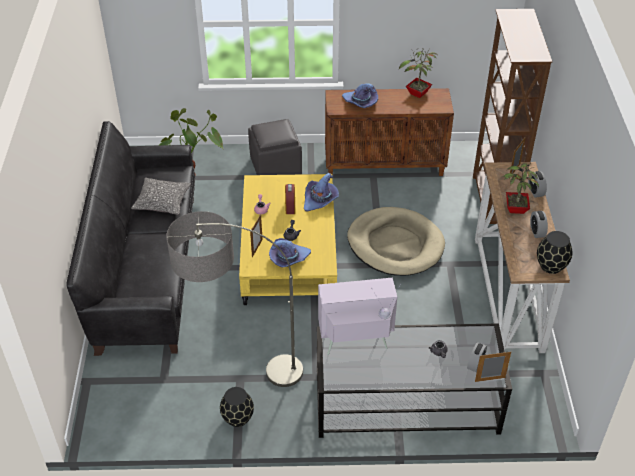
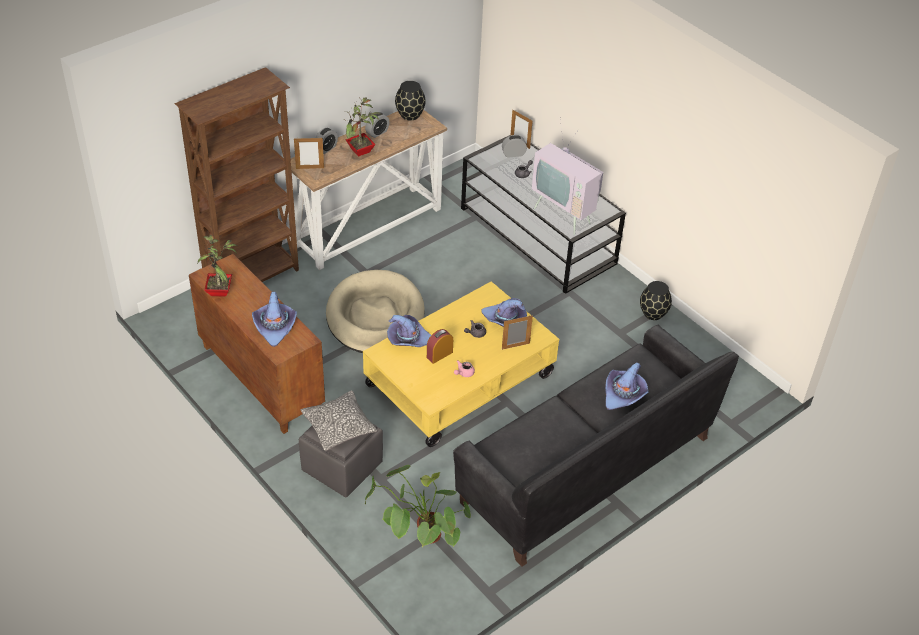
camera: 130 degrees left, 0 degrees up
(142, 258) = (624, 394): none -> purple hat
(162, 201) = (545, 430): pillow -> pillow (339, 426)
(239, 374) = (617, 335): floor lamp -> none

